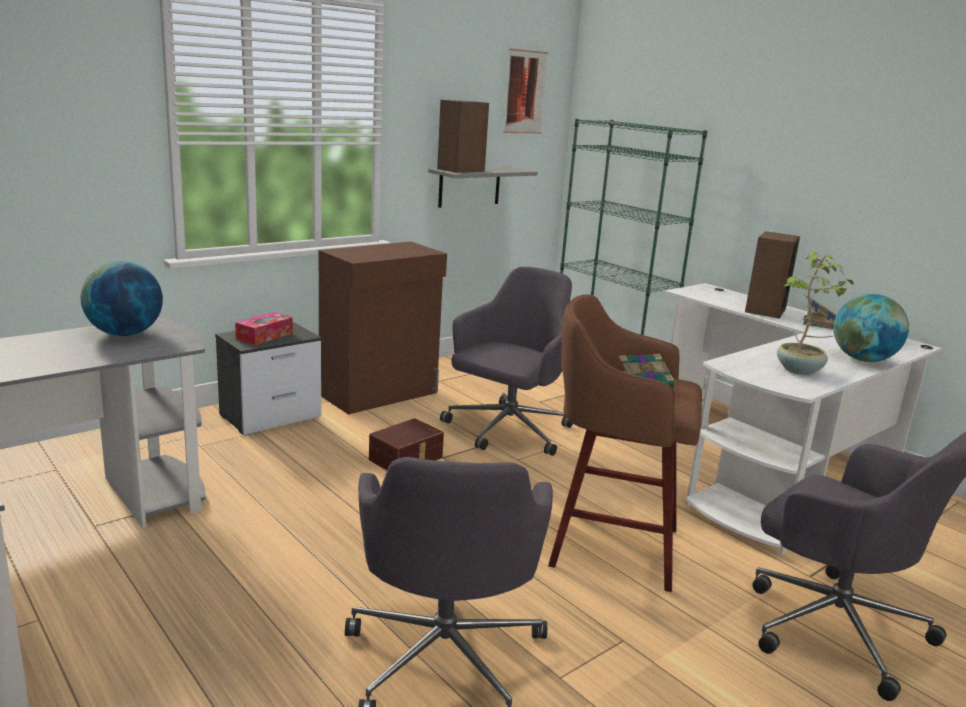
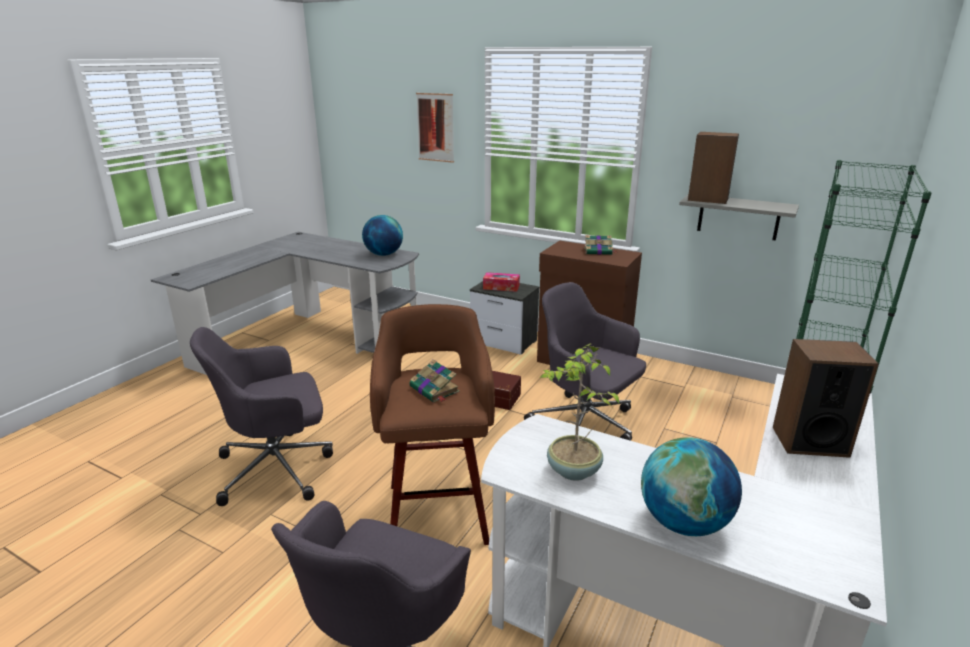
camera: 70 degrees right, 5 degrees up
(507, 430) = (585, 425): grey office chair -> grey office chair turned 150 degrees counterclockwise
(525, 92) = (832, 126): picture -> picture (435, 127)
(819, 323) = (823, 487): book -> book (599, 251)

